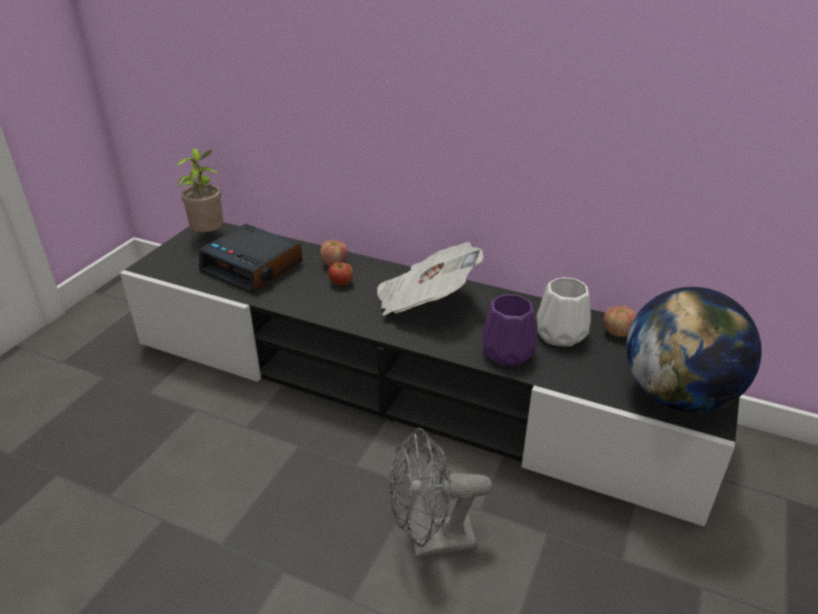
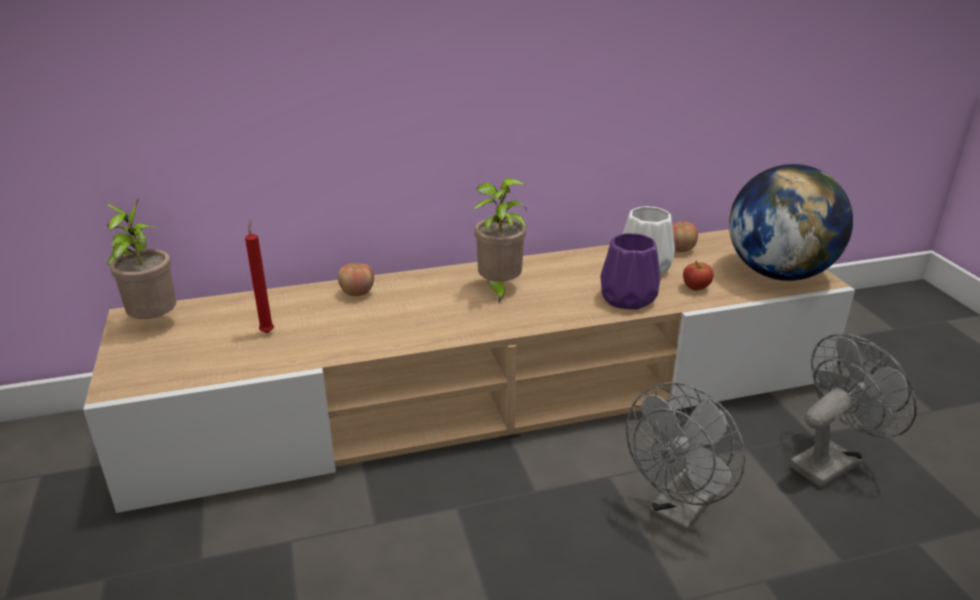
camera: 40 degrees left, 5 degrees down
(253, 267) = (267, 331): alarm clock -> red candle
(341, 283) = (392, 306): apple -> apple (696, 288)
(410, 384) = (491, 397): black tv stand -> beige tv stand
(424, 302) = (499, 289): newspaper -> potted plant
(608, 589) = (831, 460): none -> grey fan

